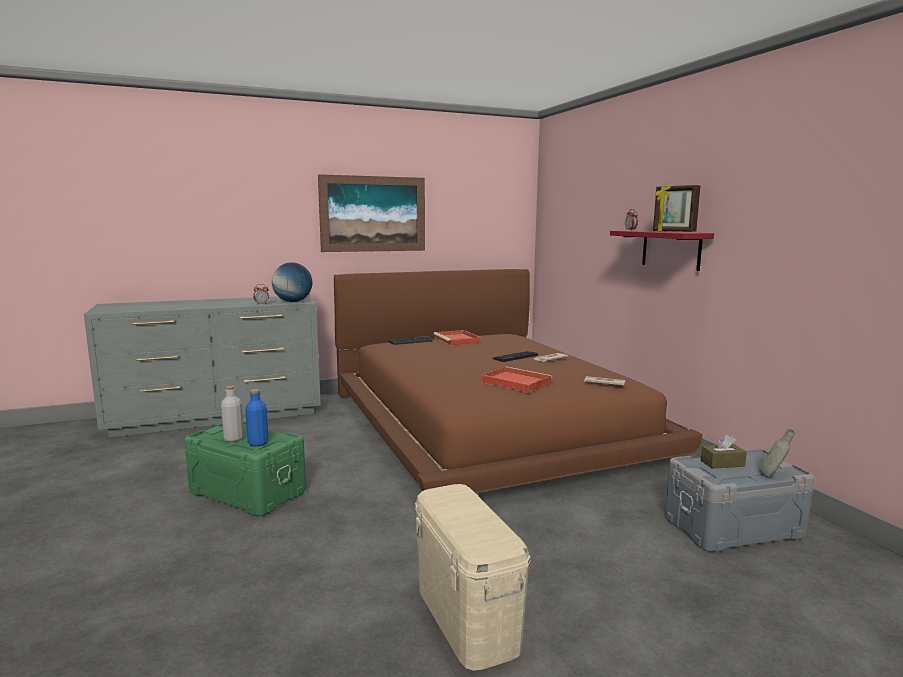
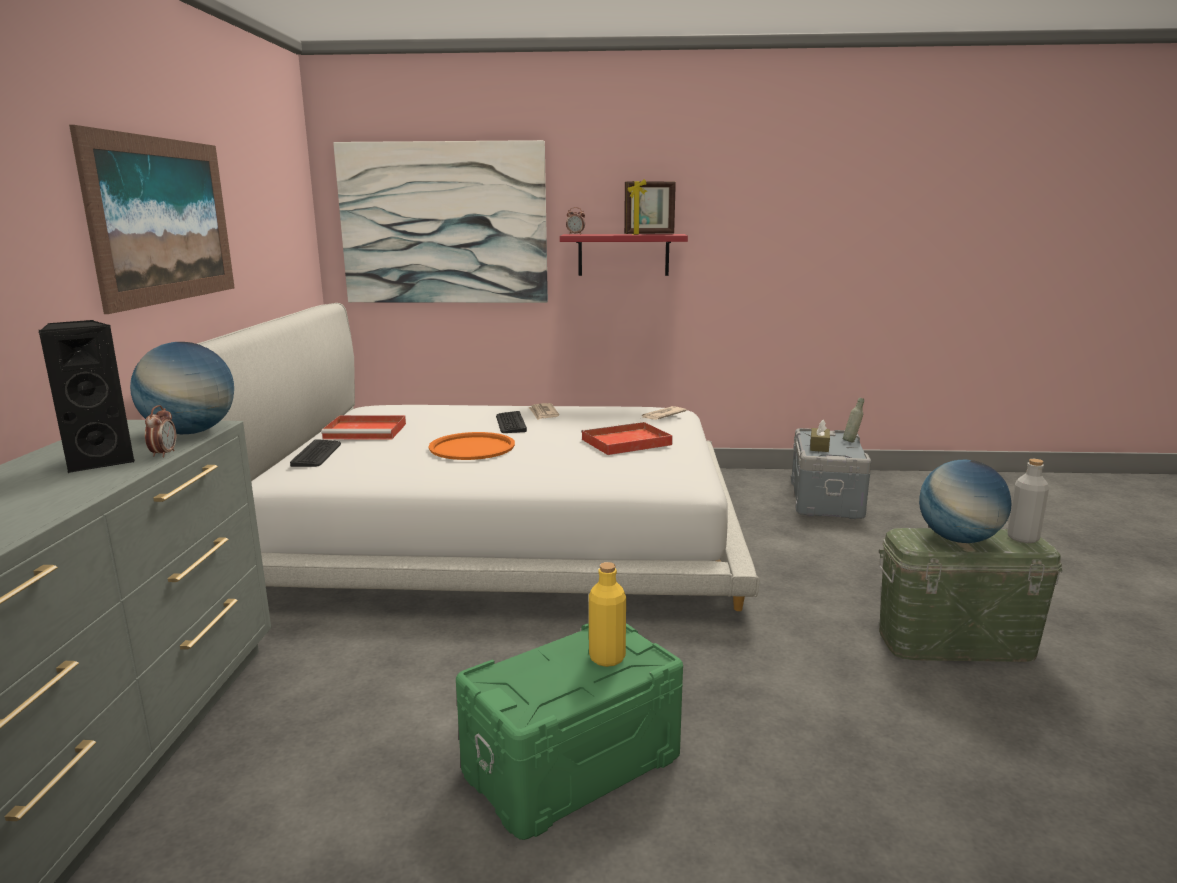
camera: 65 degrees left, 5 degrees up
(234, 438) = (565, 680): grey bottle -> grey bottle (1022, 538)
(250, 302) = (100, 461): none -> black speaker
(258, 443) = (607, 658): blue bottle -> yellow bottle
(455, 358) = (472, 447): none -> orange tray
(462, 510) = (958, 539): none -> globe
(466, 617) = (955, 644): beige storage box -> green storage box
(486, 424) = (497, 530): brown bed -> white bed
(581, 221) = (444, 224): none -> picture

